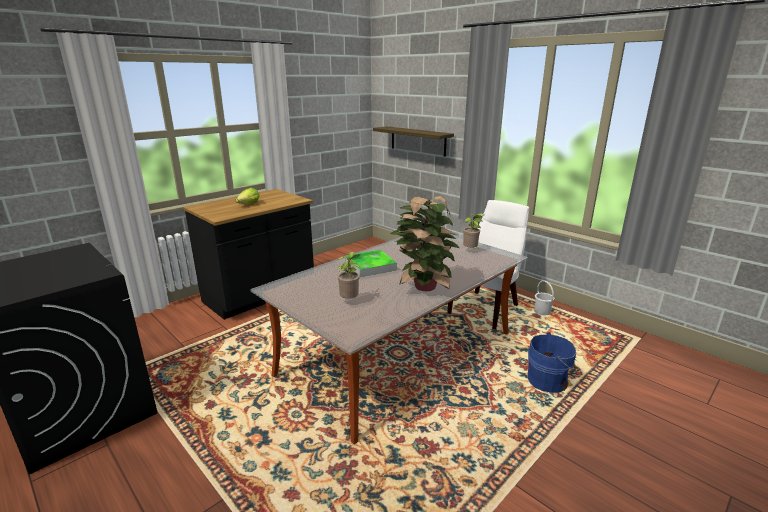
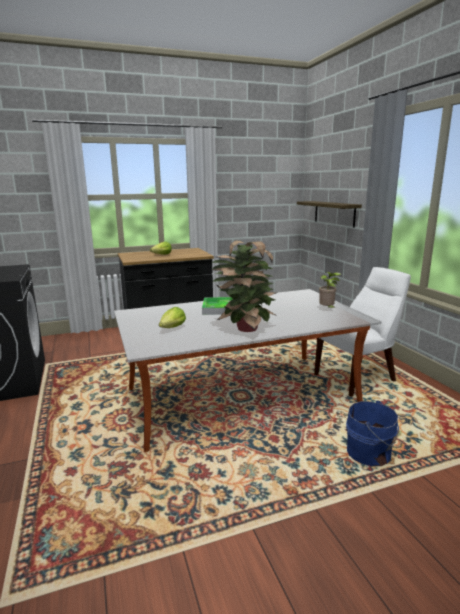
camera: 25 degrees right, 5 degrees down
(350, 300) = (173, 328): potted plant -> lettuce
(542, 312) = (418, 392): white bucket -> none

